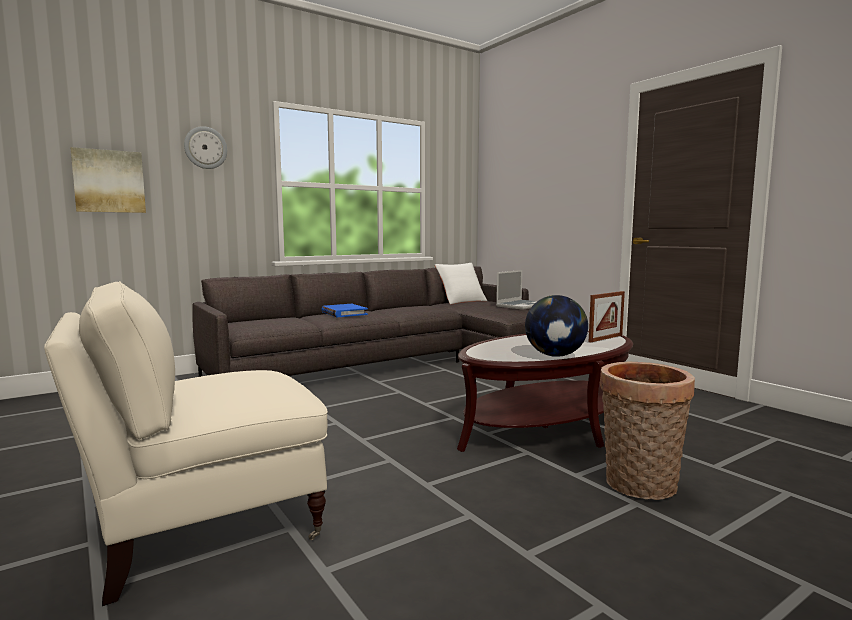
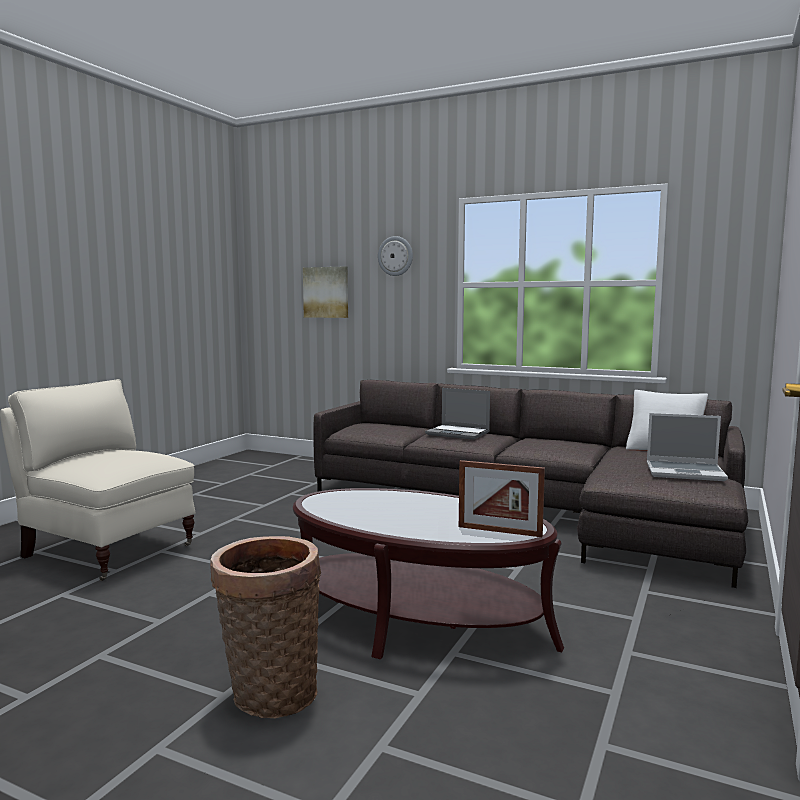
camera: 60 degrees right, 0 degrees up
(344, 313) = (459, 433): blue book -> laptop
(555, 355) = (353, 520): globe -> none

